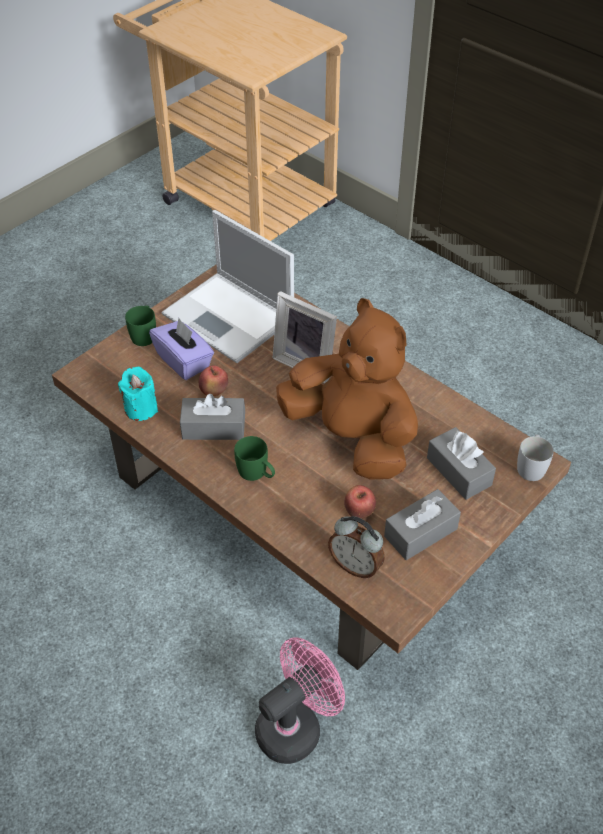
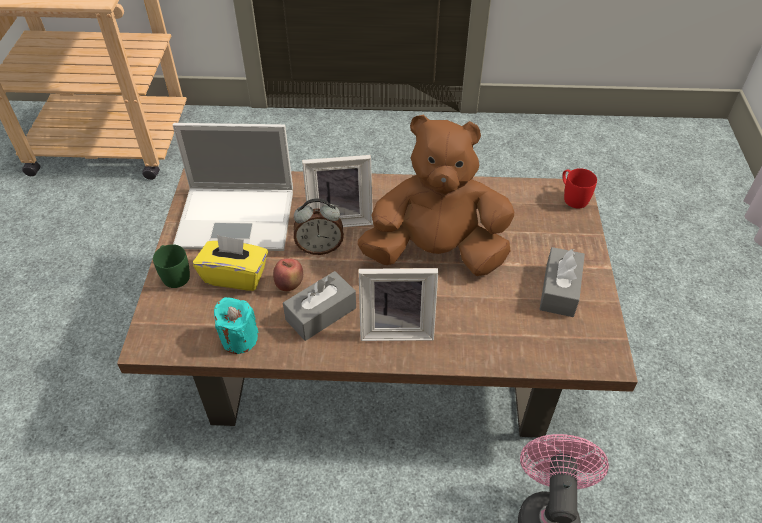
camera: 40 degrees left, 0 degrees up
(184, 361) = (235, 276): purple tissue box -> yellow tissue box
(257, 473) = (396, 327): green mug -> picture frame
(356, 565) = (546, 346): alarm clock -> alarm clock (320, 247)
(359, 512) = (503, 305): apple -> none
(459, 471) = (534, 230): grey tissue box -> none
(531, 466) = (572, 197): white mug -> red mug

